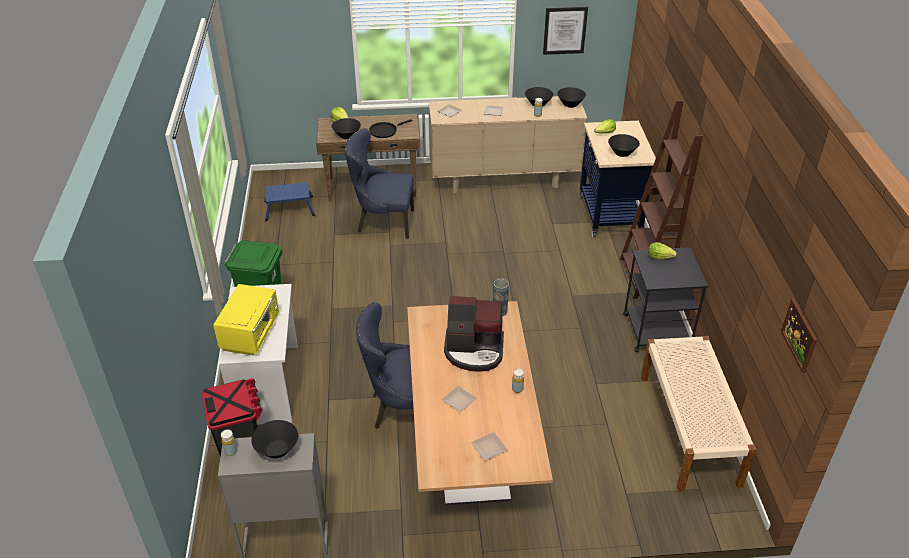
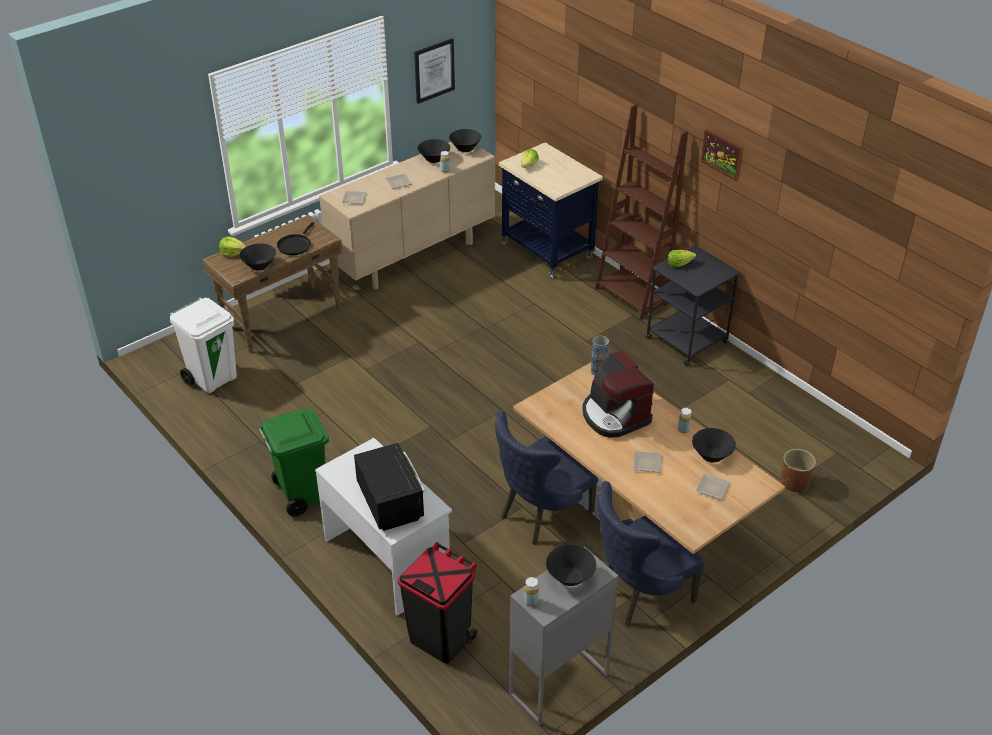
camera: 35 degrees left, 0 degrees up
(251, 333) = (390, 502): yellow microwave -> black microwave
(289, 208) = (213, 378): blue step ladder -> white trash can
(383, 222) = (333, 349): blue chair -> blue chair (639, 594)
(474, 351) = (614, 415): coffee machine -> coffee machine turned 90 degrees clockwise
(622, 153) = (564, 179): black bowl -> black bowl (711, 456)
(633, 493) = (794, 482): none -> brown planter
(689, 429) = (786, 409): beige bench -> none
(799, 335) = (909, 270): picture -> picture (722, 154)

